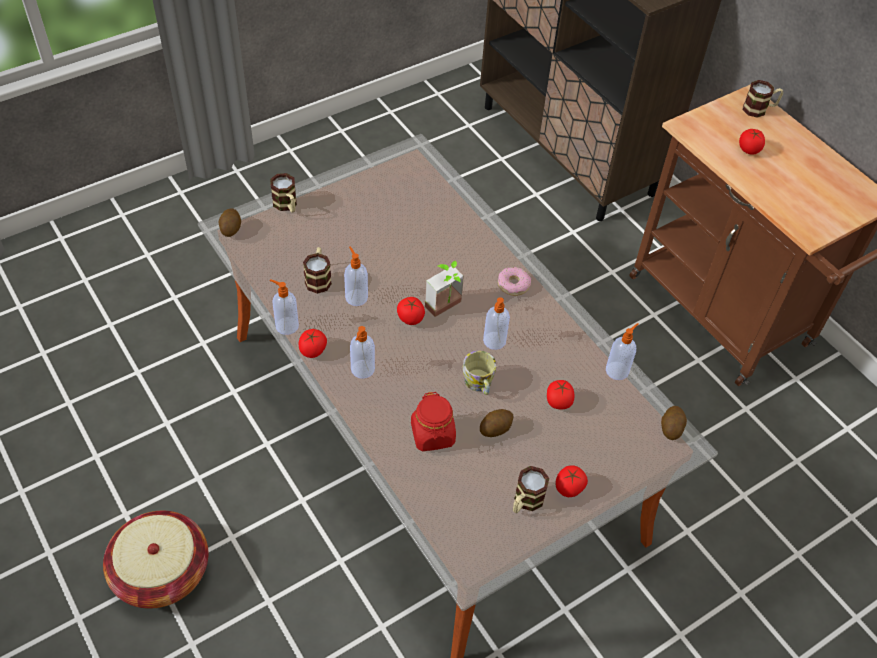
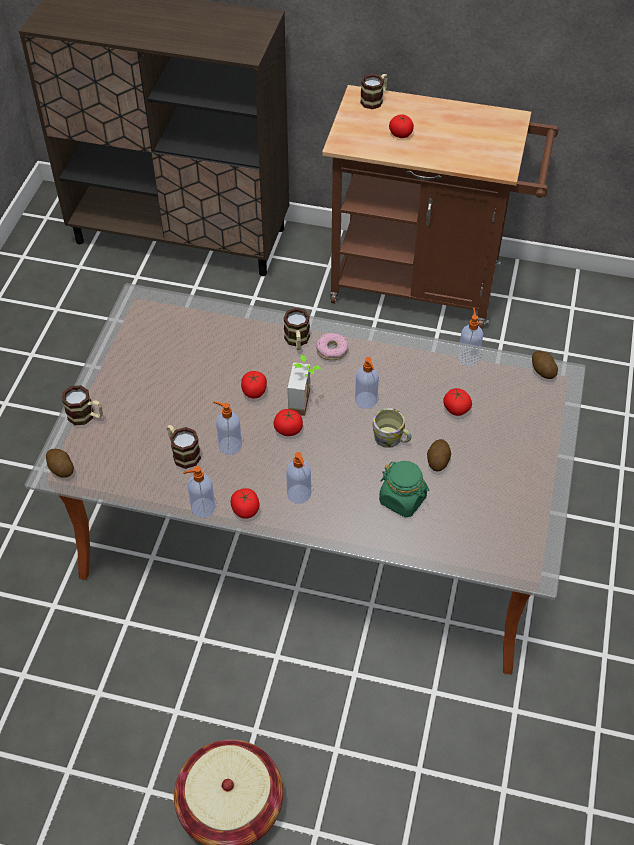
camera: 40 degrees left, 0 degrees up
(433, 435) = (403, 500): red jar -> green jar
(525, 502) = (513, 494): mug -> mug (297, 341)
(569, 488) = (528, 461): tomato -> tomato (254, 391)

